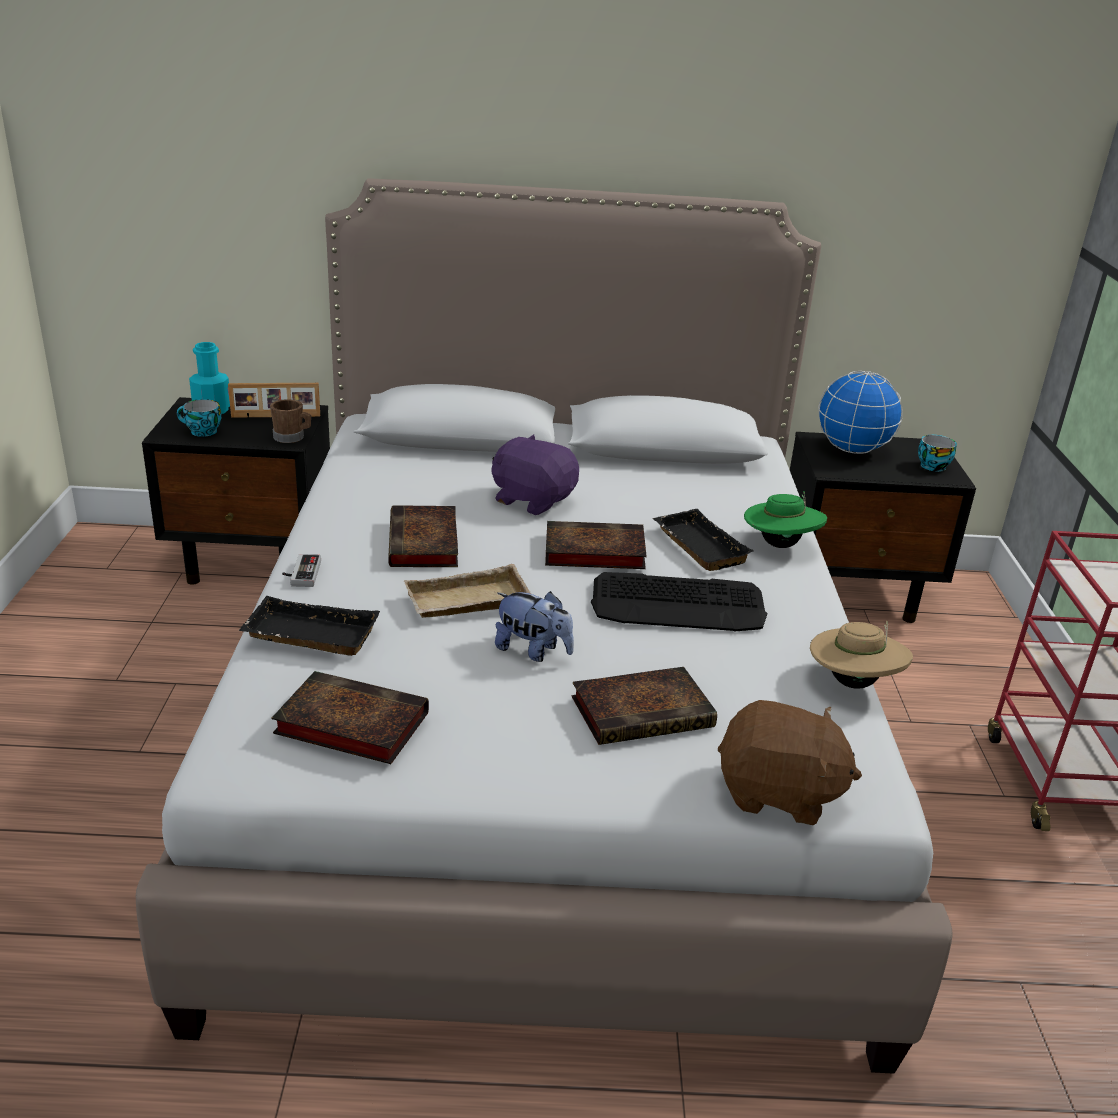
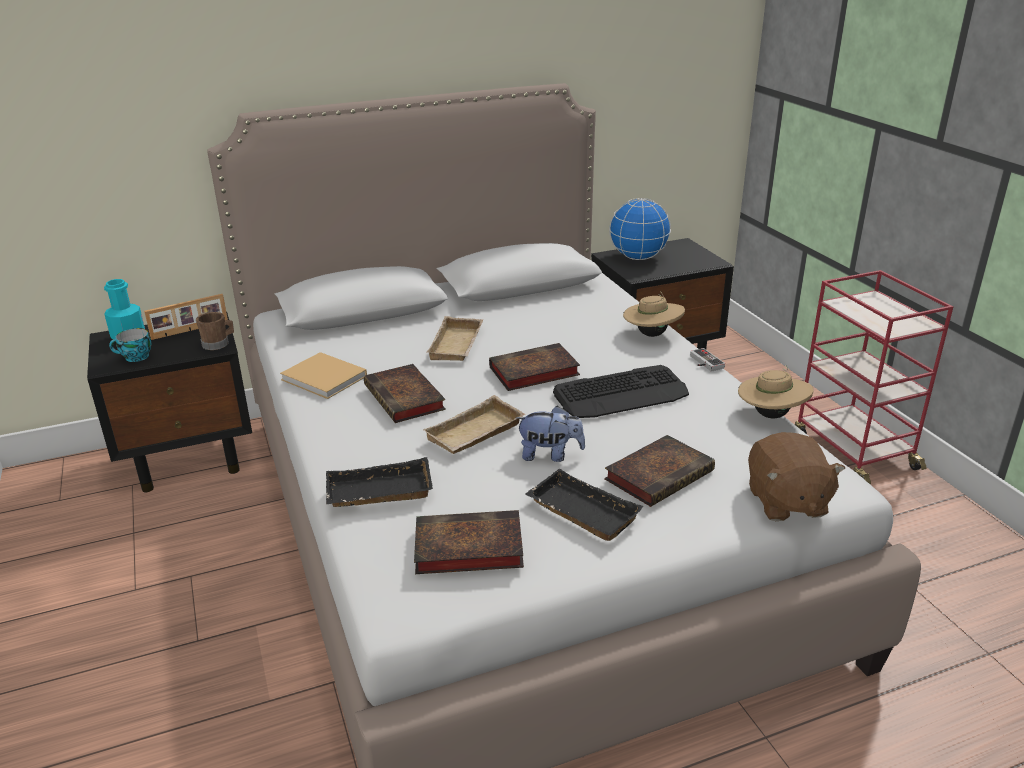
camera: 20 degrees left, 0 degrees up
(300, 573) = (328, 447): game controller -> game controller (703, 363)
(359, 500) = (325, 378): none -> beige book
(533, 500) = (458, 345): purple plush toy -> beige tray
(697, 546) = (599, 350): black tray -> black tray (579, 512)
(778, 793) = (786, 502): brown plush toy -> brown plush toy turned 90 degrees clockwise
(780, 544) = (652, 334): green hat -> beige hat
(932, 465) = (696, 257): cup -> none

